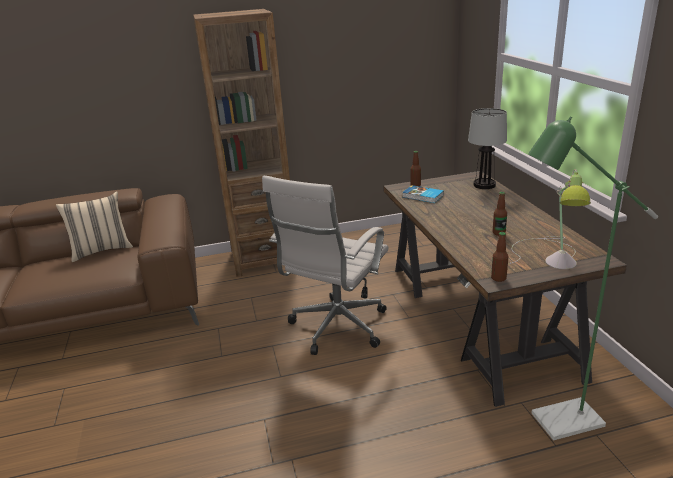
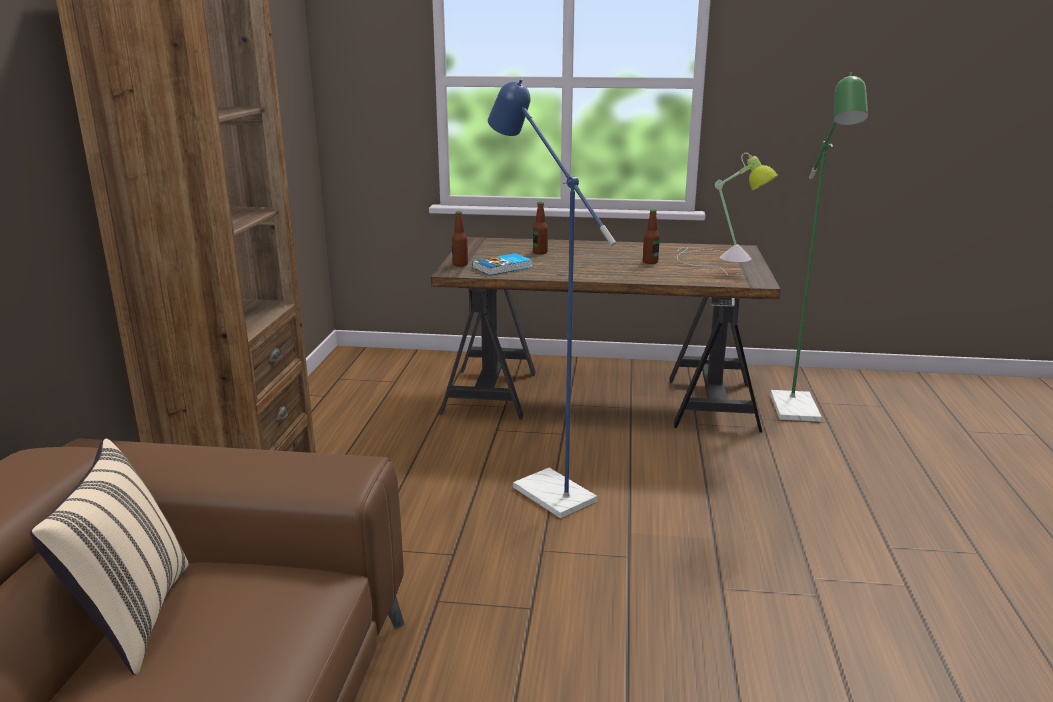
camera: 70 degrees left, 5 degrees down
(336, 329) = (544, 488): white office chair -> blue floor lamp
(484, 185) = (512, 243): table lamp -> none
(498, 278) = (753, 280): bottle -> bottle (540, 252)

